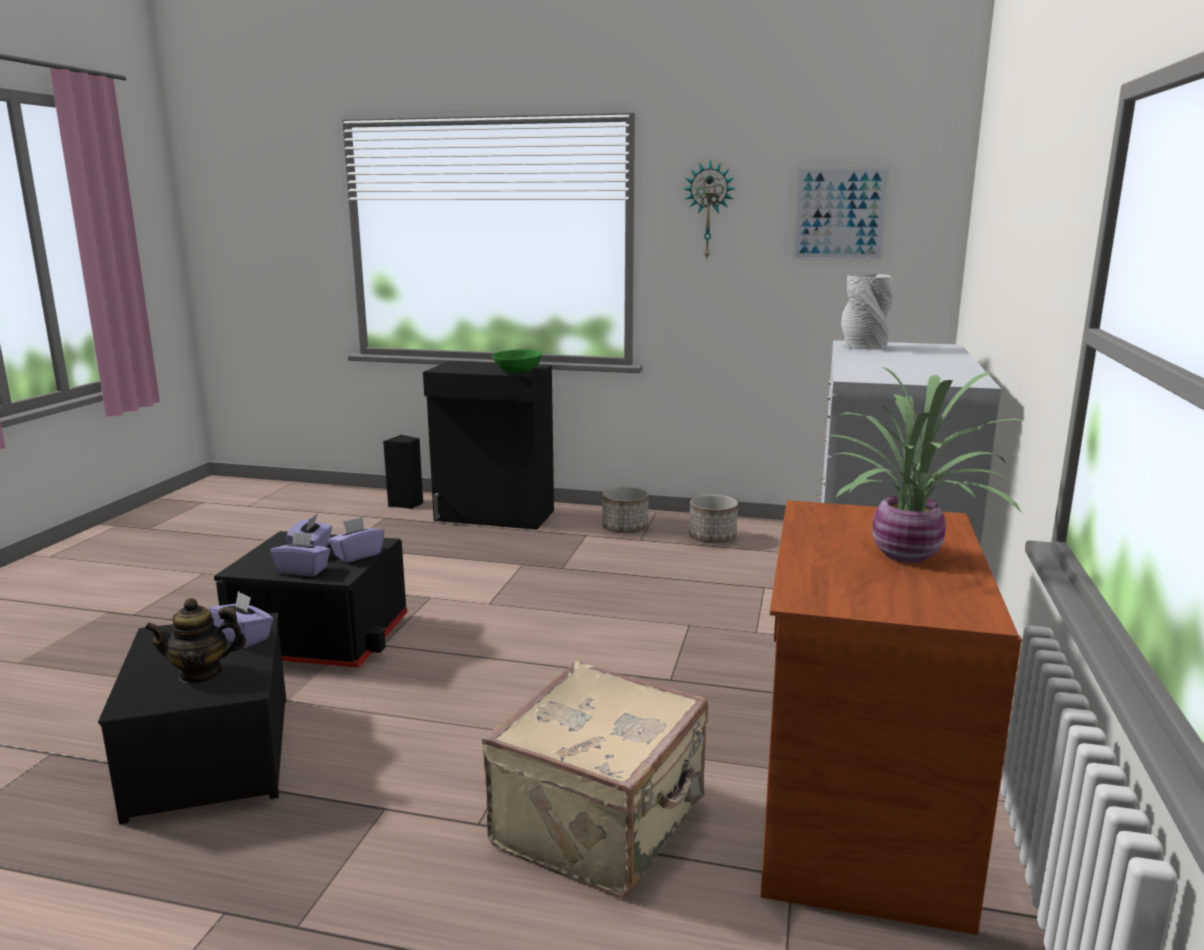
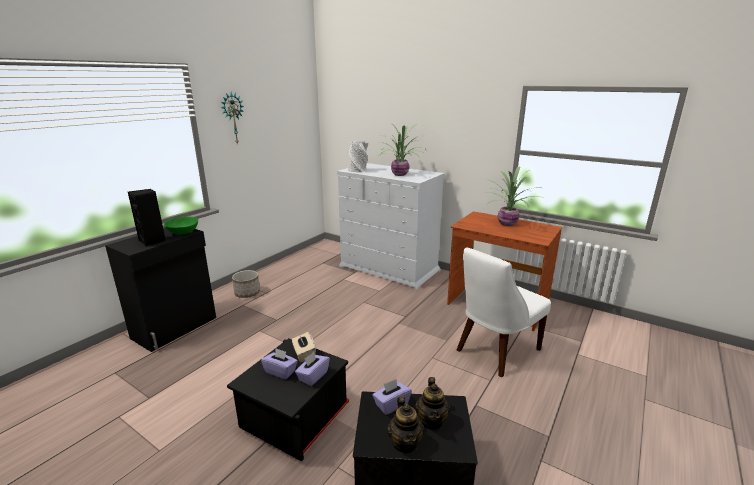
camera: 70 degrees left, 5 degrees up
(154, 659) = (405, 443): none -> teapot
(357, 555) = (304, 354): purple tissue box -> beige tissue box
(406, 504) = (100, 359): black speaker -> black speaker (152, 241)
(603, 824) = (495, 351): beige suitcase -> white chair
(713, 538) = (284, 276): planter -> none
(840, 214) = (282, 115): picture -> none
(887, 366) = (400, 175): none -> potted plant

